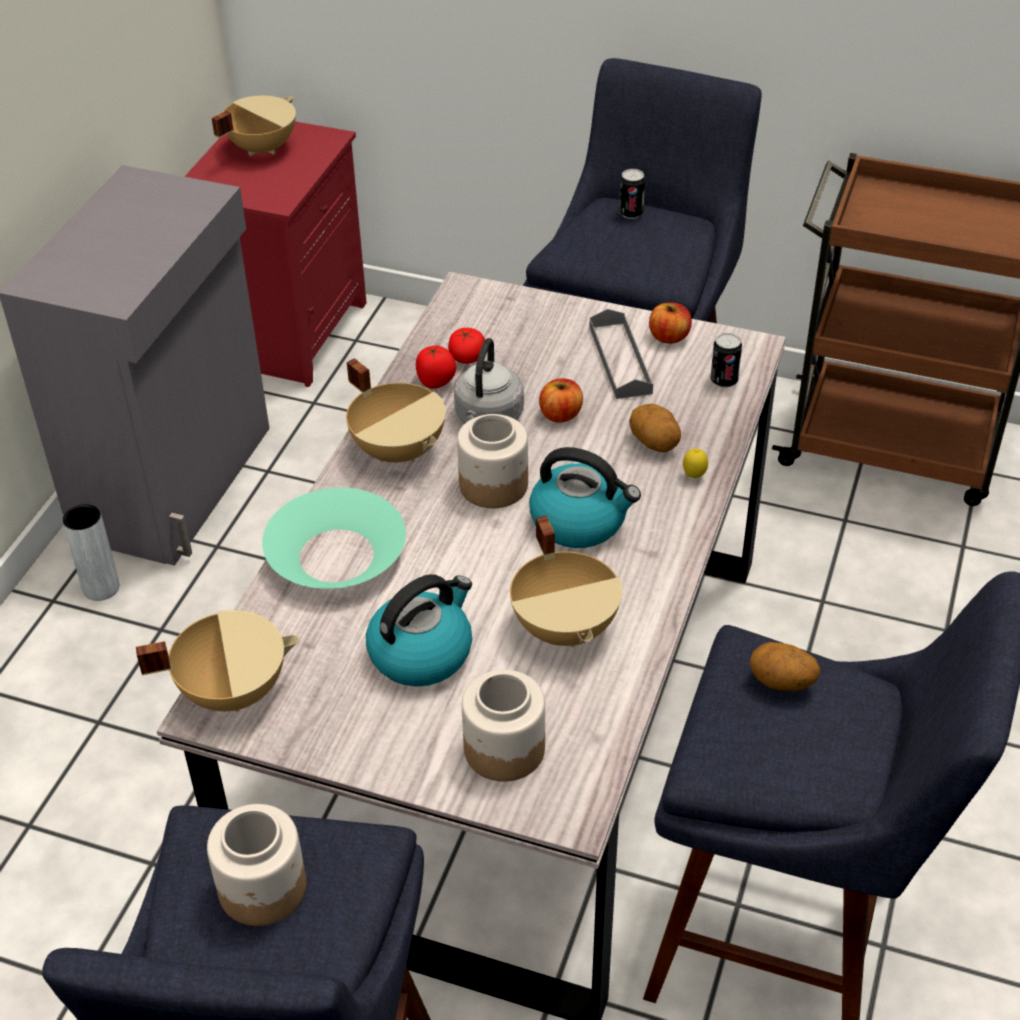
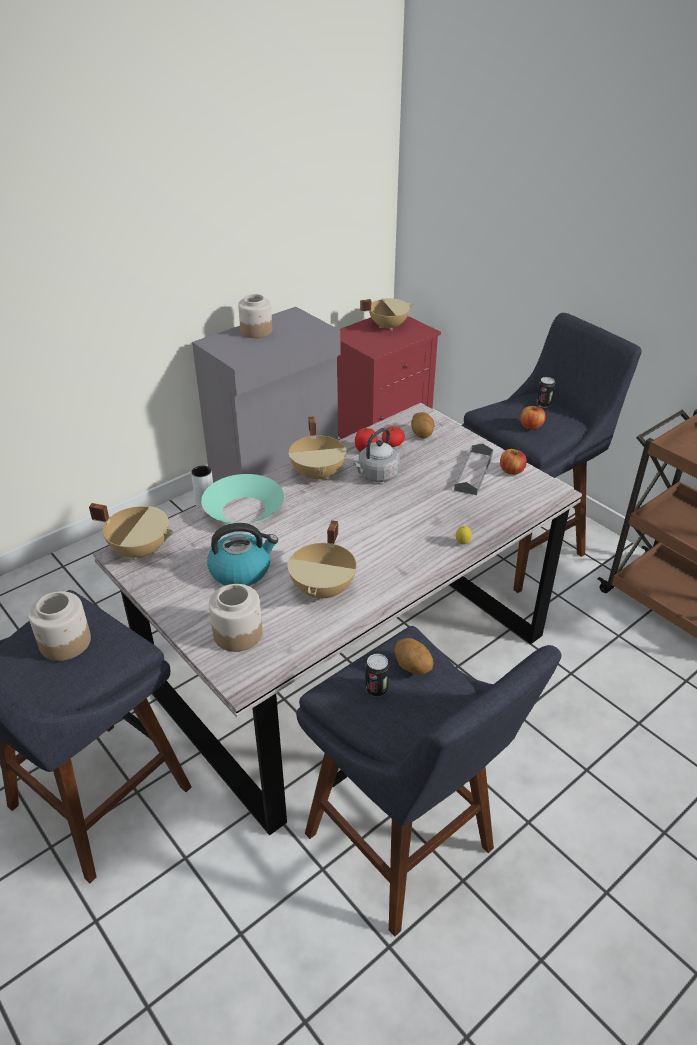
camera: 30 degrees right, 5 degrees down
(493, 485) = (349, 507): jar -> jar (256, 331)
(560, 415) = (416, 487): apple -> apple (531, 426)
(580, 521) = (379, 541): kettle -> none
(654, 443) = (455, 519): potato -> potato (422, 434)
(724, 380) = (524, 502): can -> can (376, 689)

